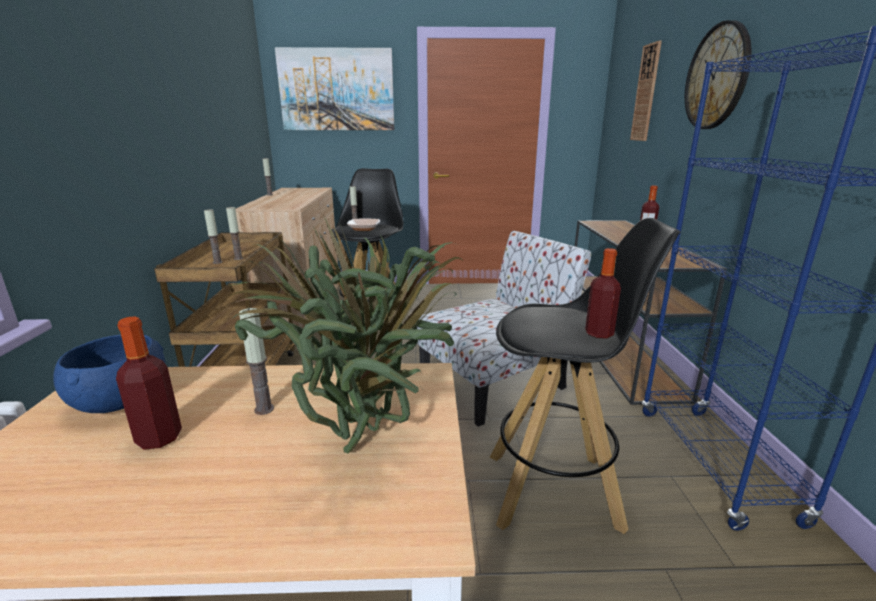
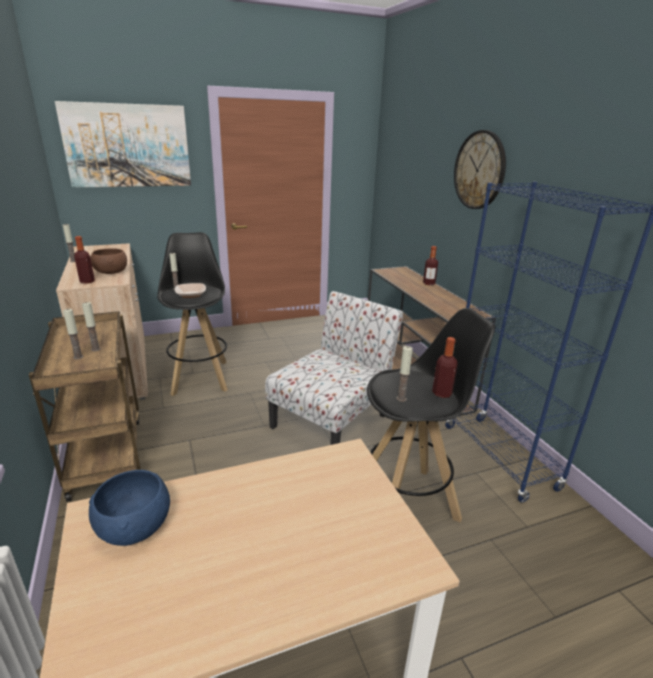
camera: 20 degrees left, 5 degrees up
(159, 438) = (200, 551): bottle -> bottle (87, 281)
(264, 409) = (258, 508): candle -> candle (401, 398)
(293, 202) = (111, 272): none -> brown bowl
(371, 437) = (348, 512): potted plant -> none
(646, 93) = (417, 163): wall clock -> none

